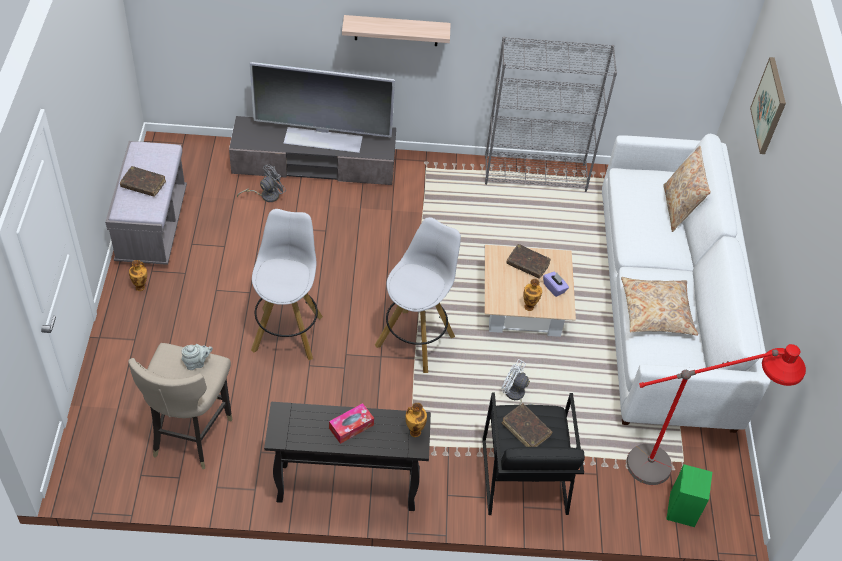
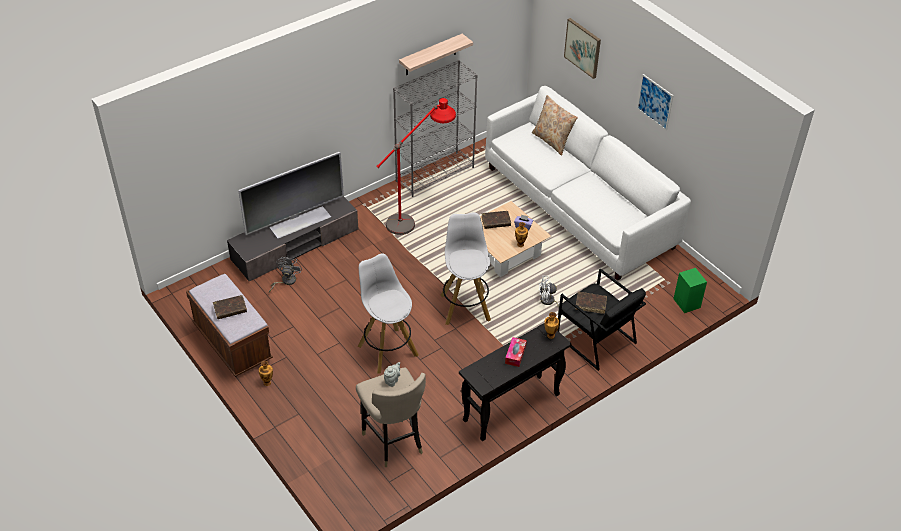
camera: 35 degrees left, 5 degrees down
(152, 226) = (232, 343): grey bench -> brown bench
(396, 30) = (325, 117): shelf -> shelf (430, 55)
(656, 312) = (596, 202): beige pillow -> none
(681, 466) = (666, 282): red floor lamp -> red floor lamp (417, 216)
(795, 223) = (655, 102): none -> picture

